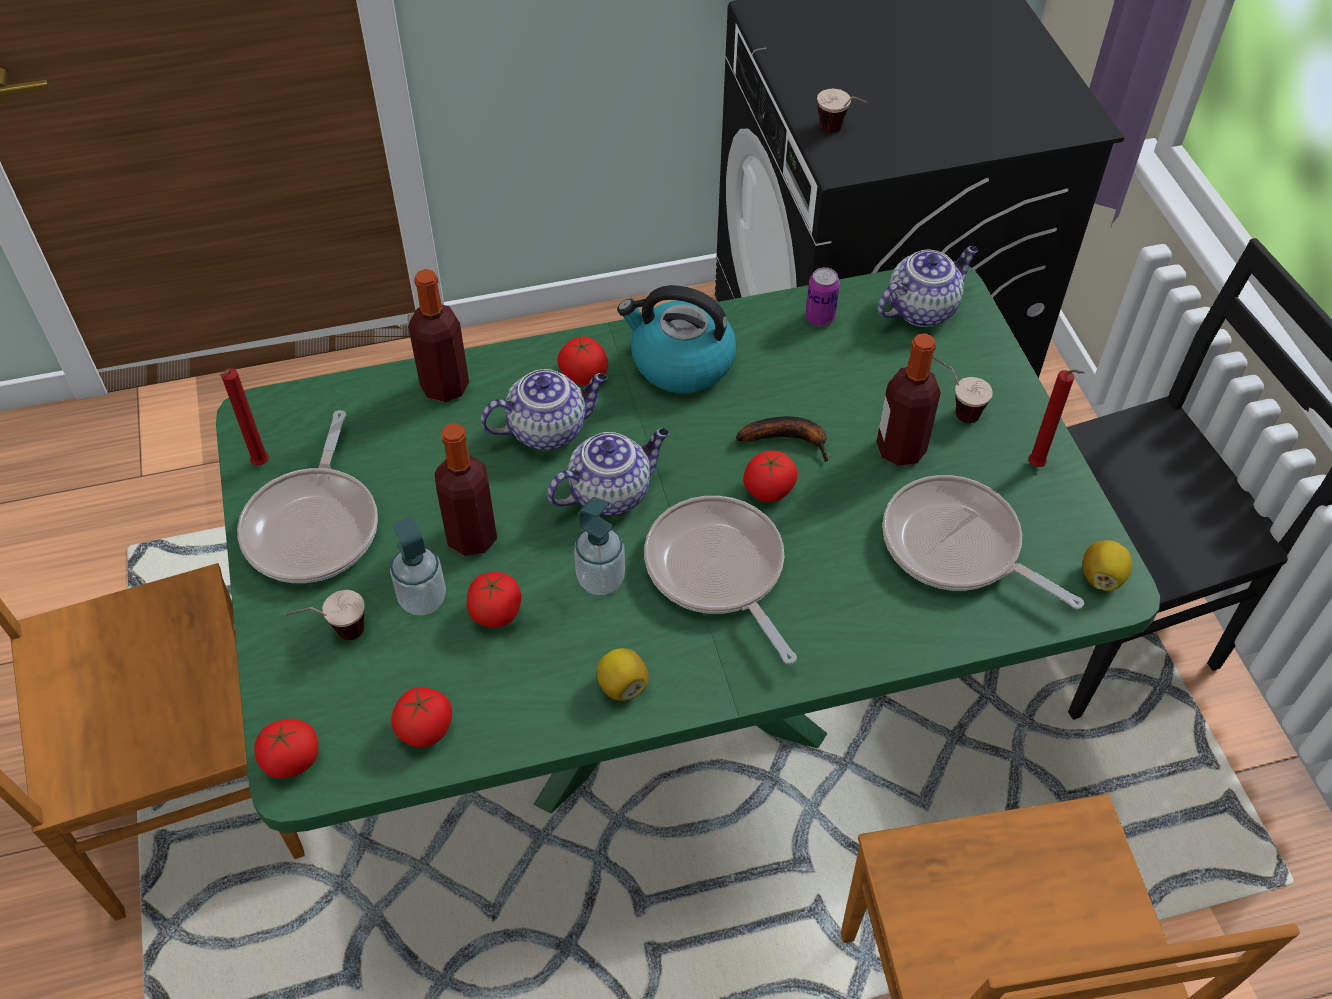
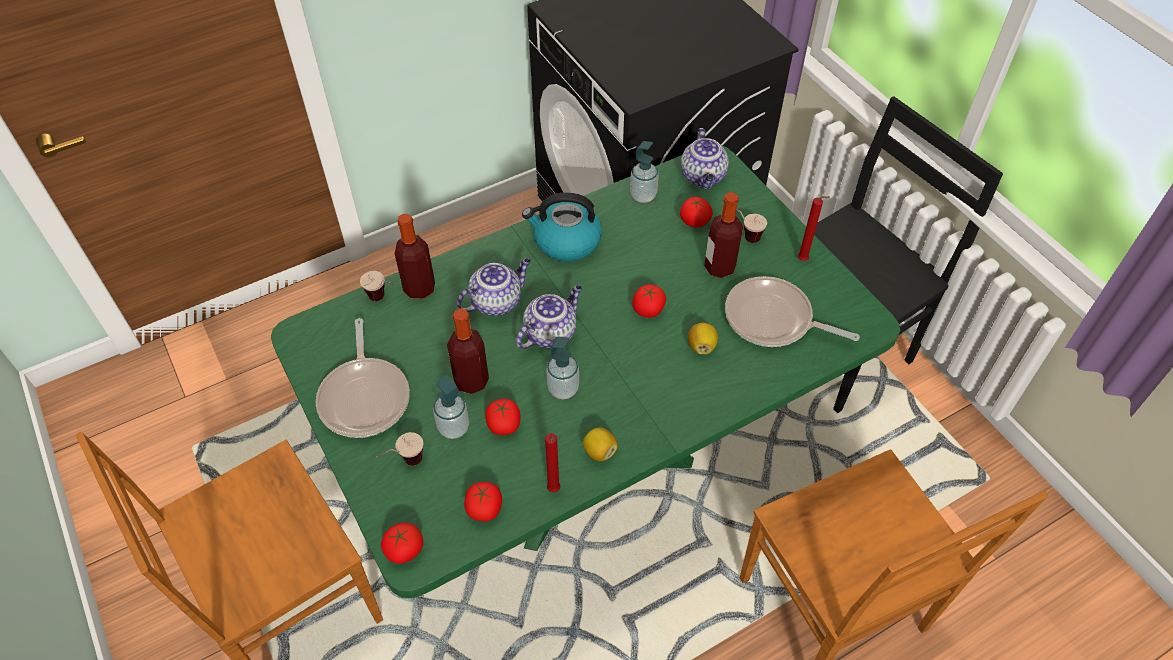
camera: 15 degrees left, 0 degrees up
(259, 466) = (313, 366): red candle -> red candle (553, 491)
(584, 375) = (507, 262): tomato -> tomato (694, 221)
(718, 571) = (634, 367): frying pan -> none
(789, 439) = (650, 276): banana -> none
(819, 317) = (643, 195): can -> soap dispenser
(840, 133) = (627, 77): cup -> cup (383, 300)
(922, 308) = (703, 177): teapot -> teapot turned 135 degrees clockwise
(1101, 577) = (862, 318): lemon -> lemon (701, 346)

